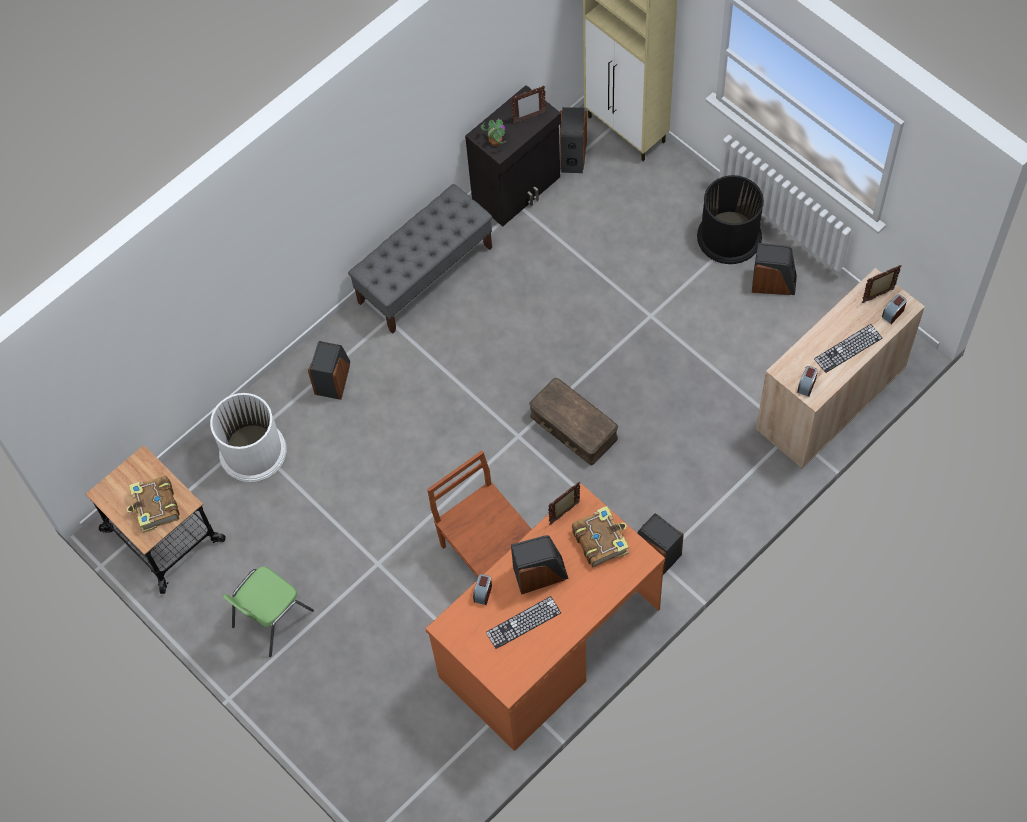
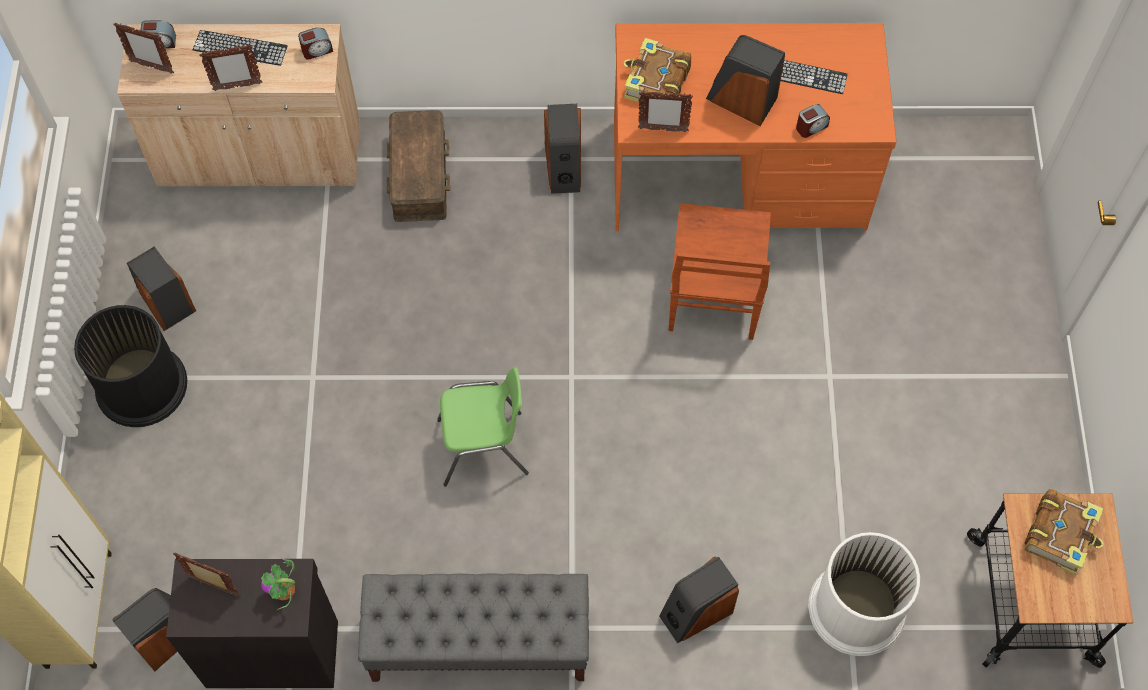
camera: 140 degrees left, 0 degrees up
(271, 618) = (983, 414): green chair -> green chair (484, 448)
(573, 427) = (511, 337): brown storage box -> brown storage box (420, 175)
(820, 327) = (237, 86): none -> picture frame

